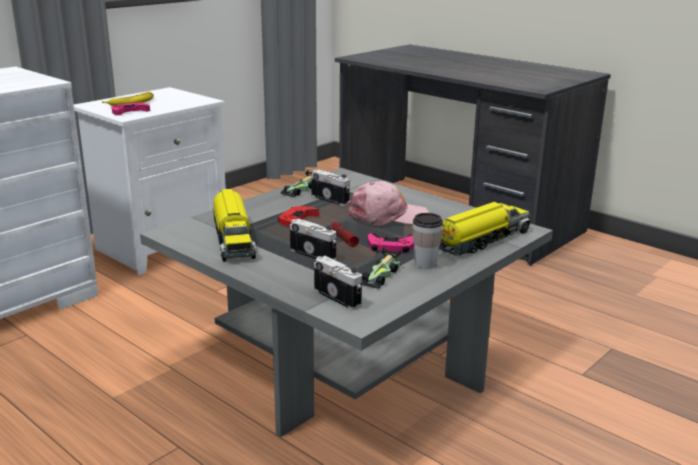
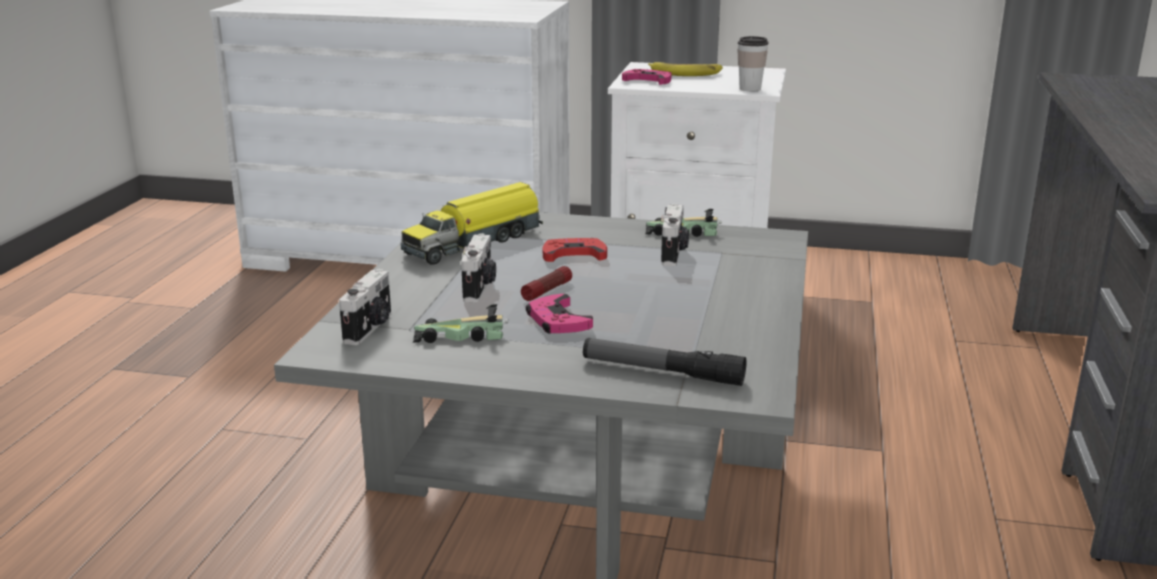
camera: 60 degrees right, 0 degrees up
(387, 216) = (665, 295): pink cap -> none
(425, 264) = (525, 353): cup -> cup (750, 89)
(481, 240) = (662, 372): toy truck -> flashlight

